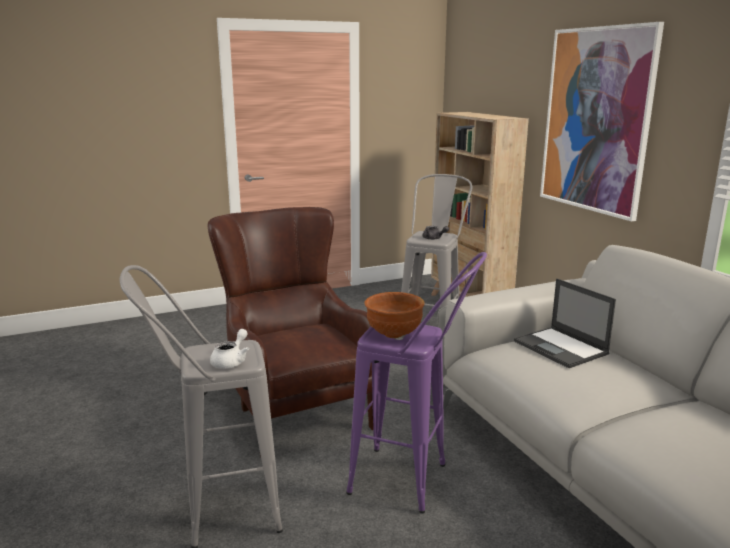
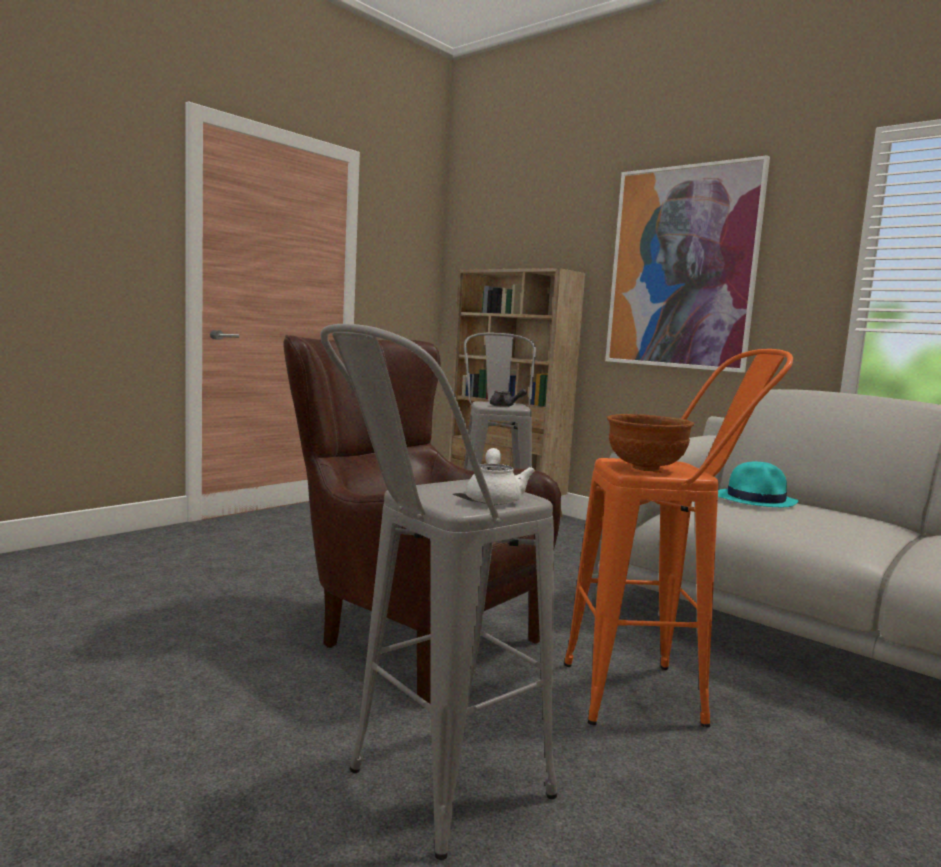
camera: 25 degrees left, 10 degrees down
(414, 483) = (655, 694): purple stool -> orange stool
(561, 348) = (756, 500): laptop -> turquoise hat

